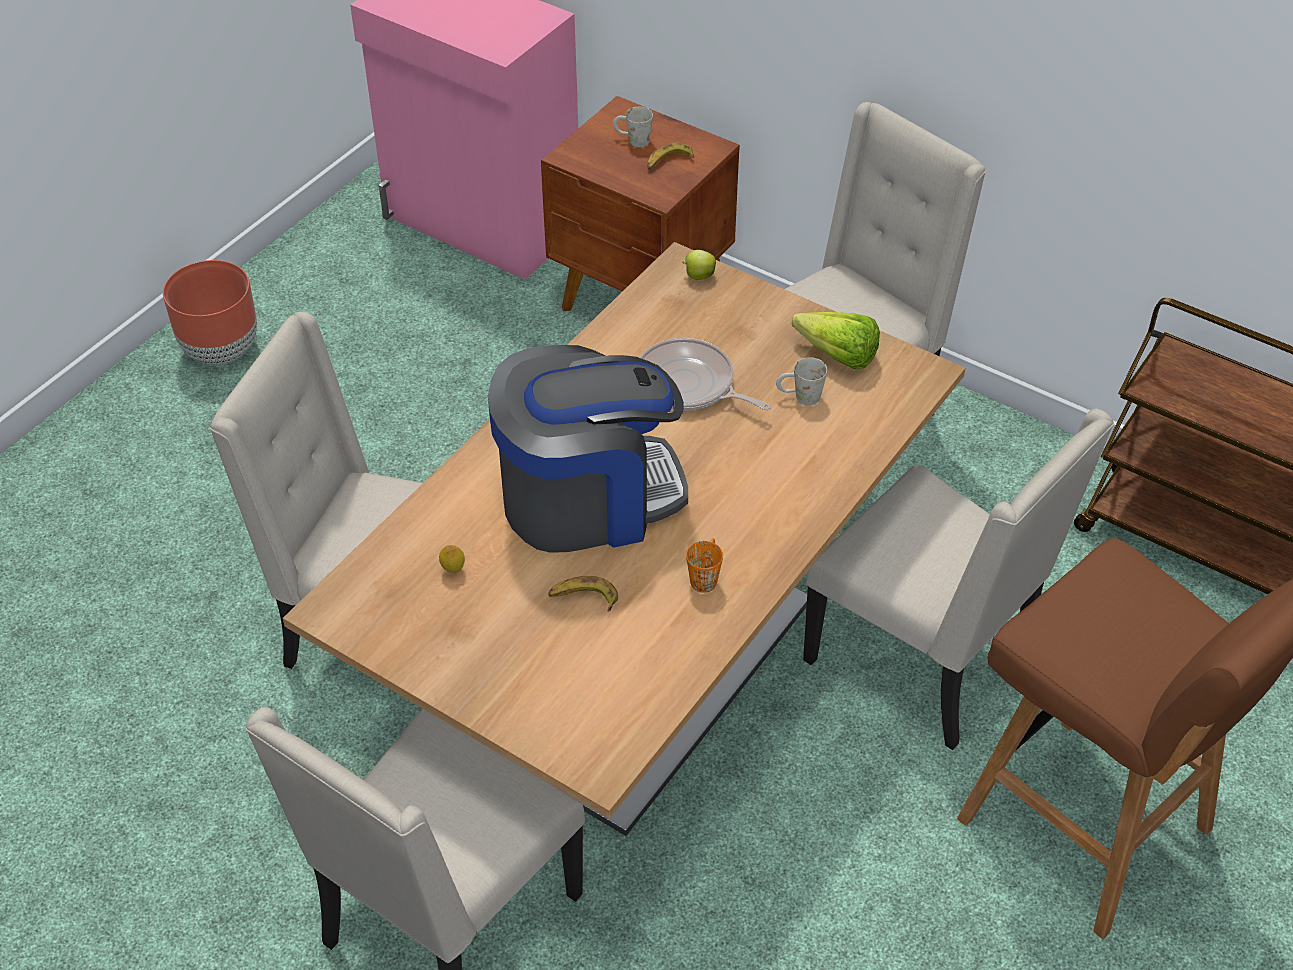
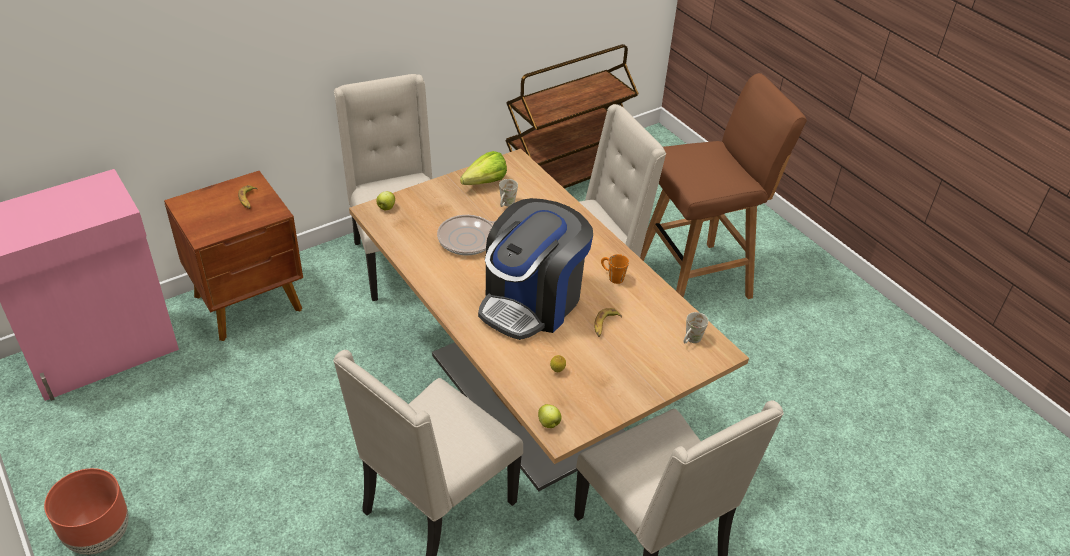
camera: 70 degrees left, 5 degrees down
(344, 592) = (549, 424): none -> apple
(588, 498) = (532, 301): coffee machine -> coffee machine turned 150 degrees counterclockwise
(632, 140) = (214, 207): white mug -> white mug (690, 341)

